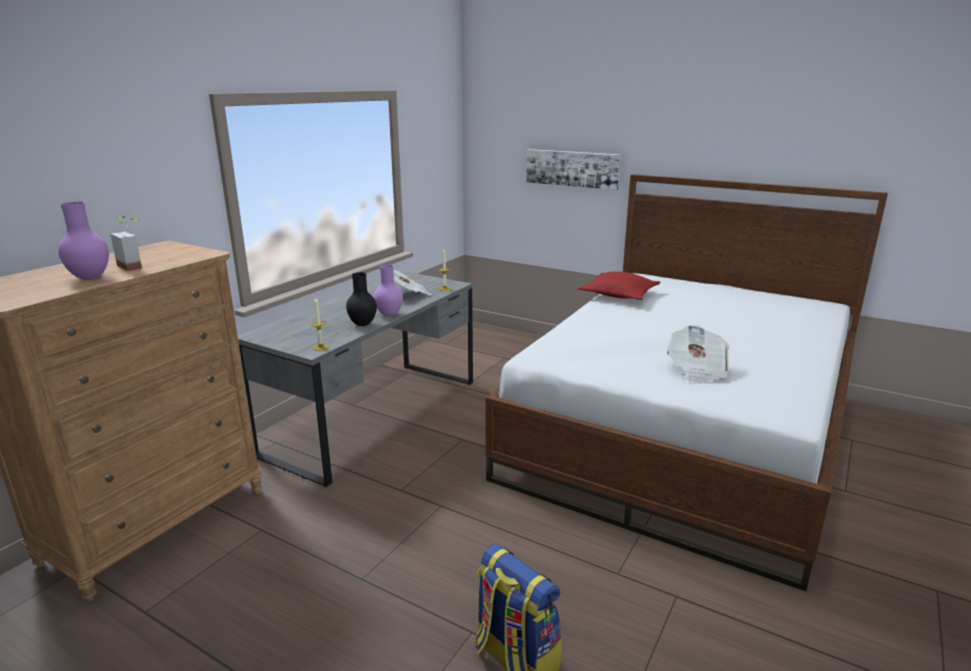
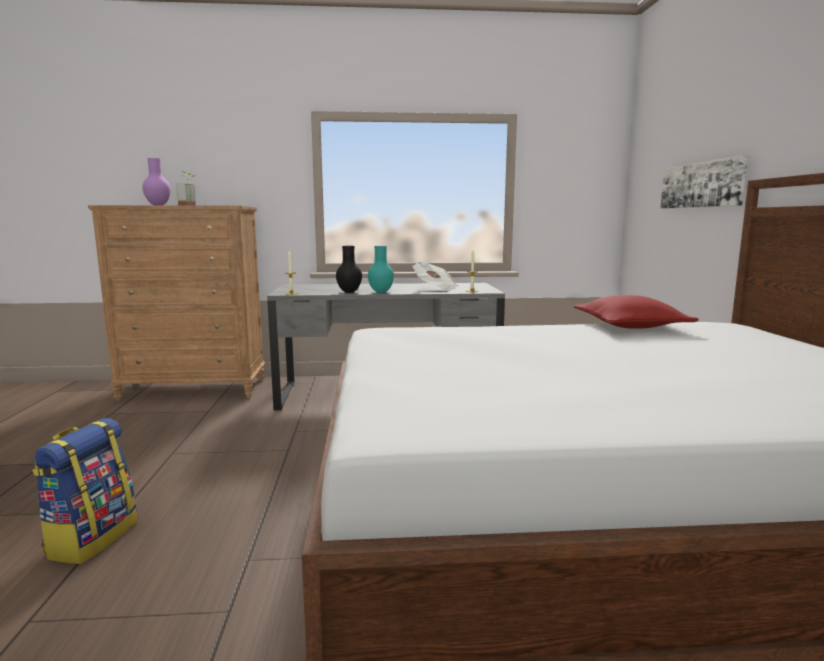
camera: 55 degrees right, 10 degrees down
(388, 315) = (380, 292): purple vase -> turquoise vase
(696, 370) = (458, 373): newspaper -> none

